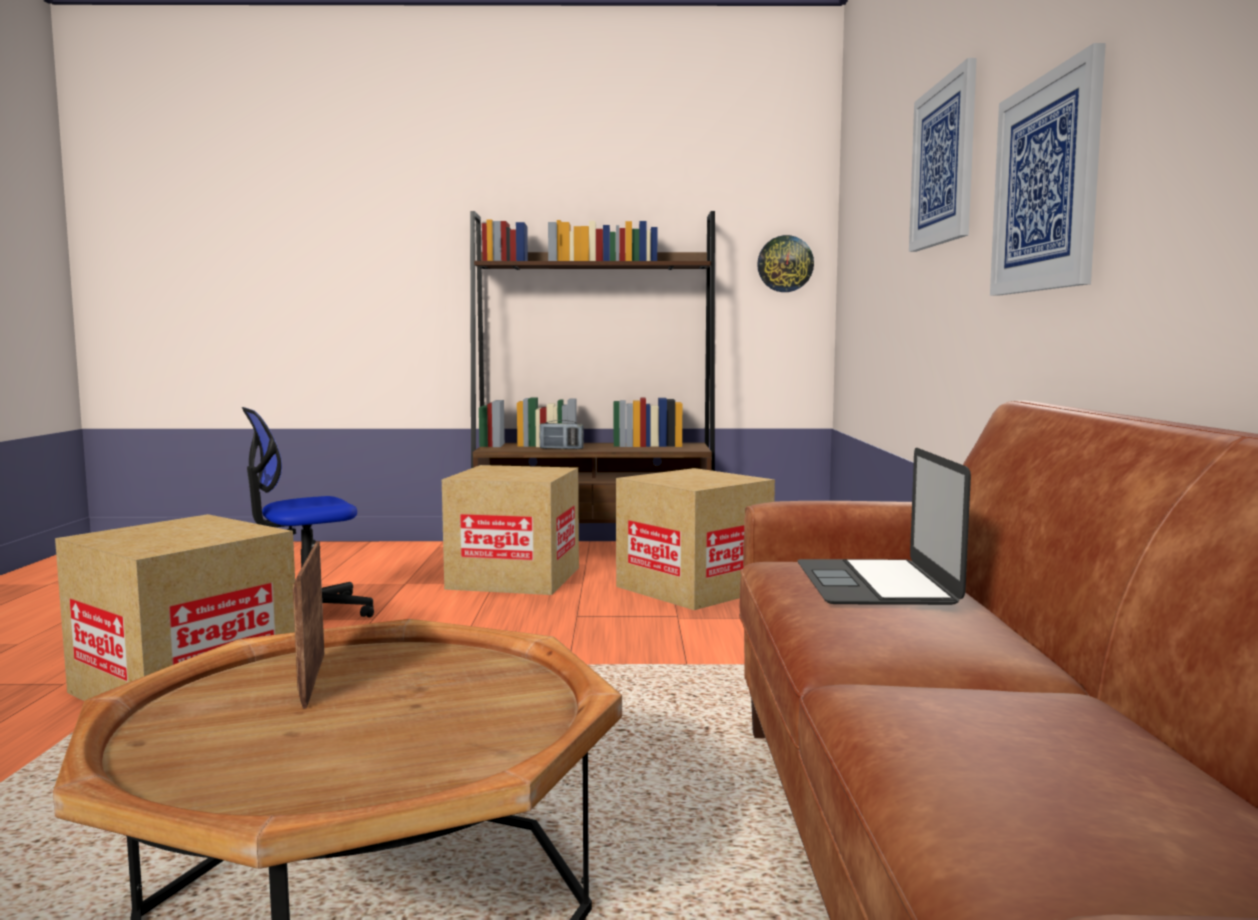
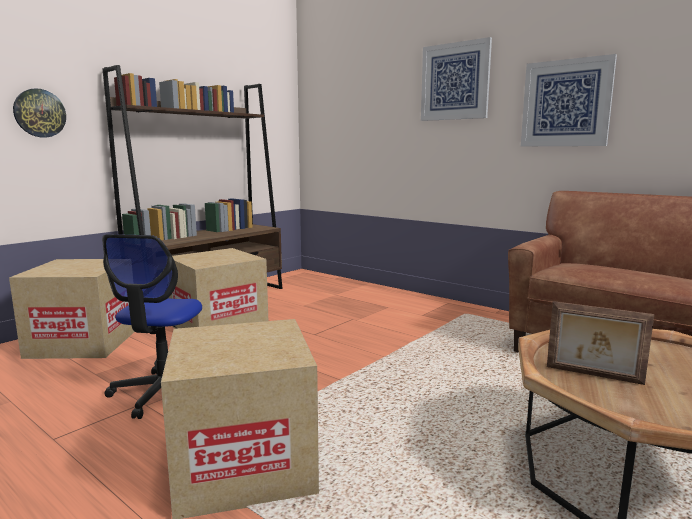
camera: 50 degrees left, 5 degrees up
(561, 449) = (198, 238): radio -> none
(694, 588) = (318, 304): cardboard box -> cardboard box (83, 342)
(785, 264) = (278, 117): wall clock -> wall clock (39, 113)
(875, 583) = (612, 268): laptop -> none

